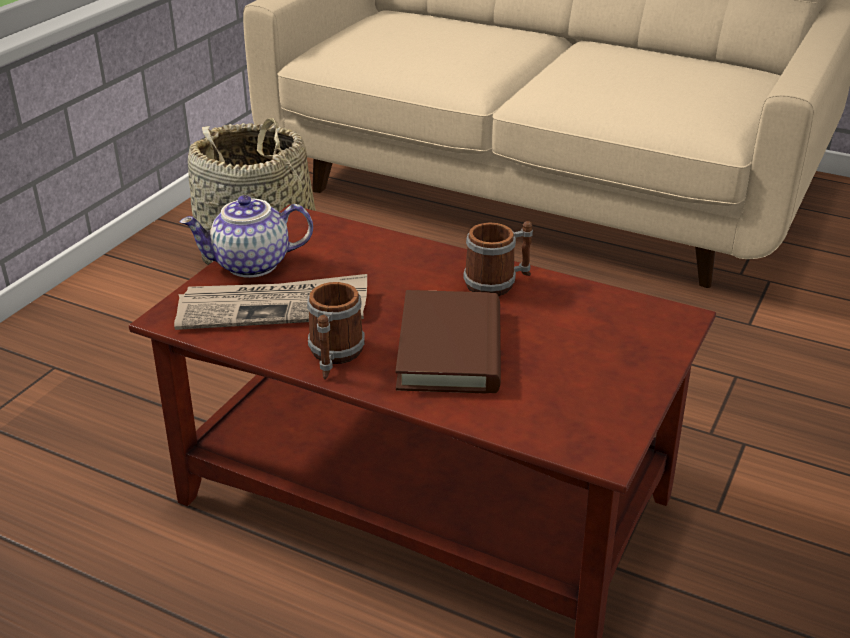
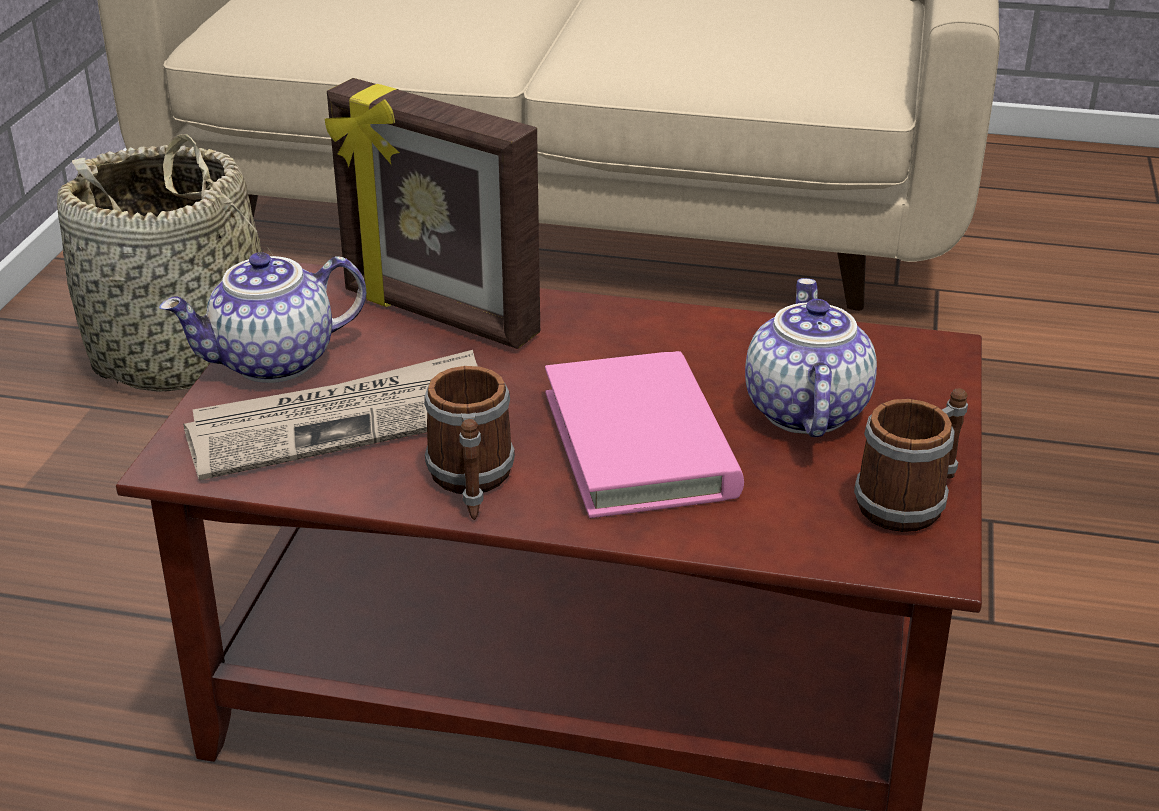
camera: 15 degrees left, 0 degrees up
(363, 249) = (438, 315): none -> picture frame
(450, 349) = (639, 444): brown book -> pink book
(498, 283) = (663, 337): mug -> mug (911, 501)
(567, 343) = (802, 410): none -> teapot

